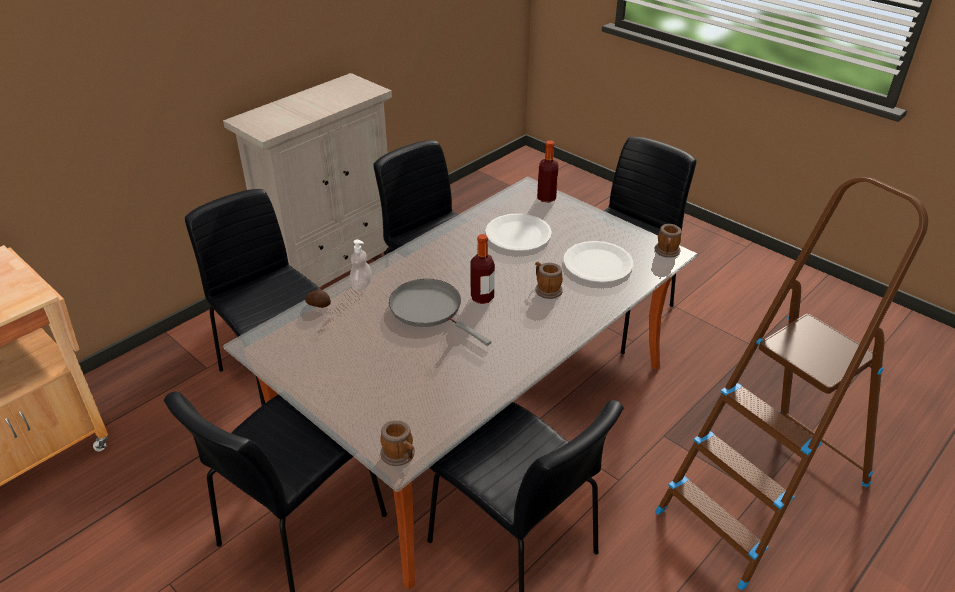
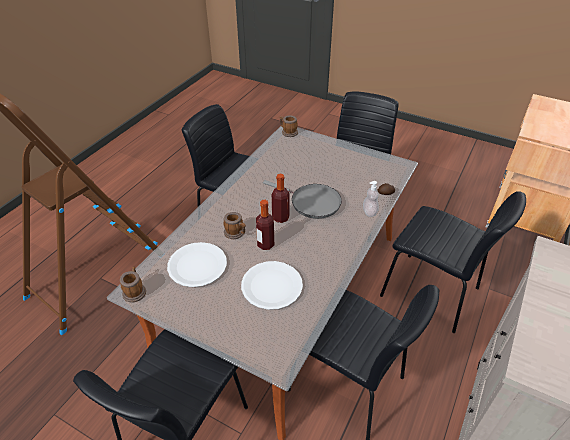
camera: 165 degrees right, 5 degrees up
(546, 198) = (255, 347): bottle -> bottle (265, 244)

